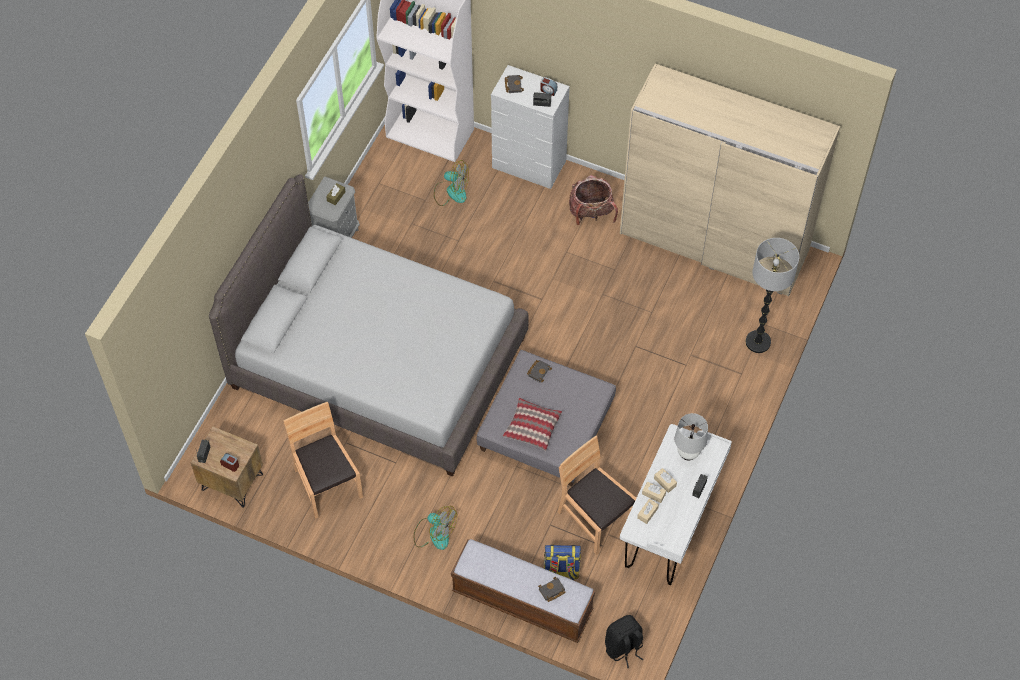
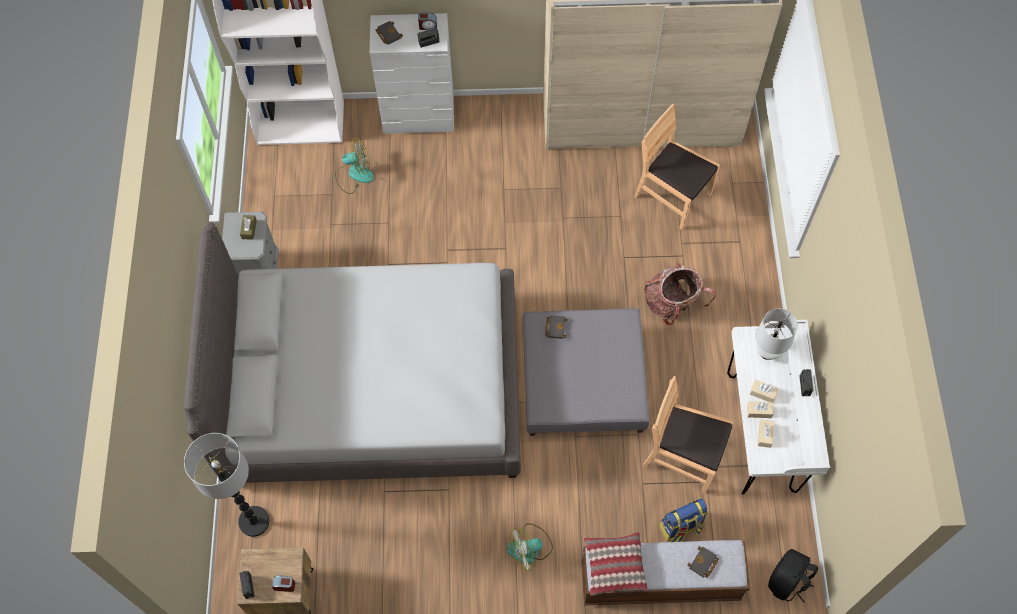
camera: 25 degrees left, 5 degrees up
(327, 484) = (389, 547): brown chair -> brown chair (672, 196)
(434, 533) = (530, 549): fan -> fan turned 150 degrees clockwise
(532, 428) = (581, 391): pillow -> pillow (614, 566)
(591, 213) = (507, 140): backpack -> backpack (672, 304)
(758, 342) = (737, 203): floor lamp -> floor lamp (254, 522)

